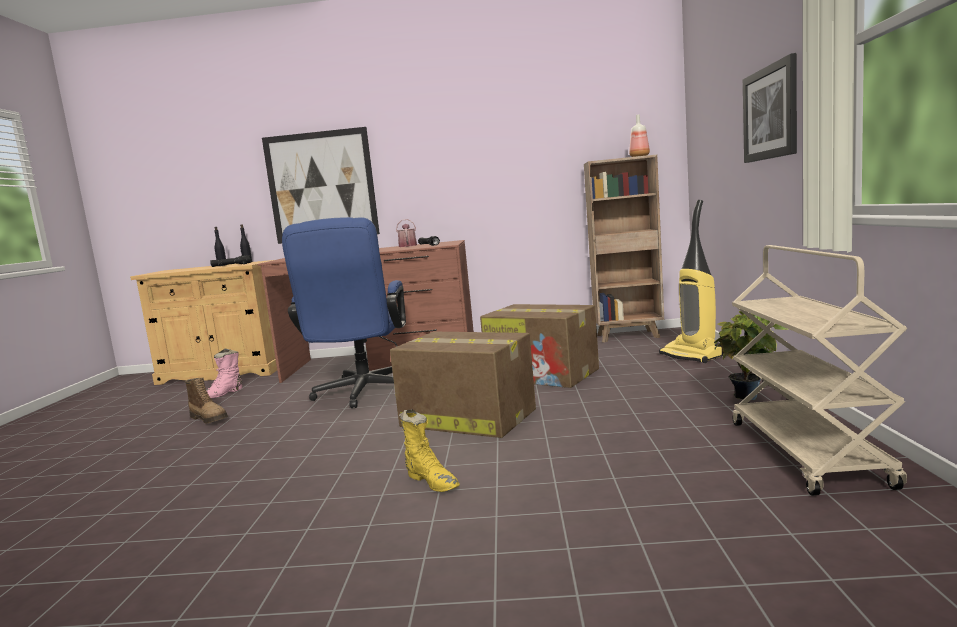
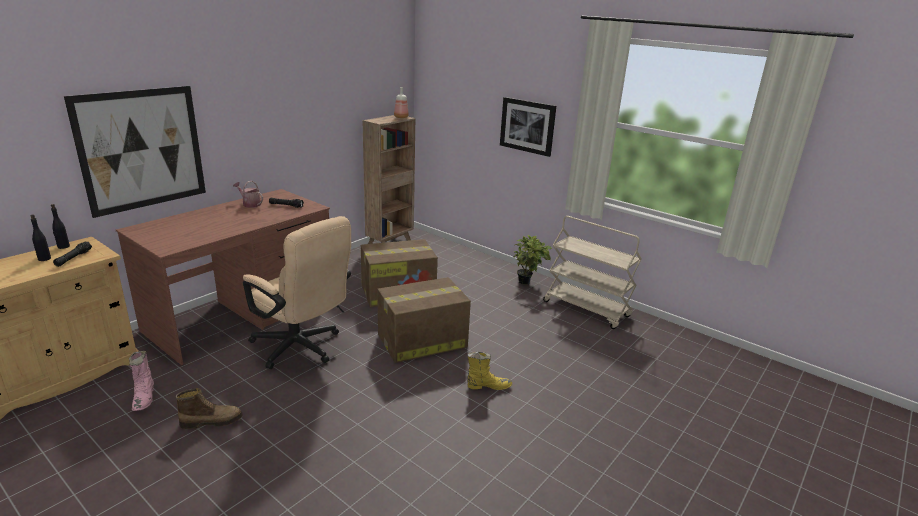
camera: 55 degrees left, 15 degrees up
(362, 394) = (301, 348): blue office chair -> beige office chair
(692, 355) = (455, 255): vacuum cleaner -> none

